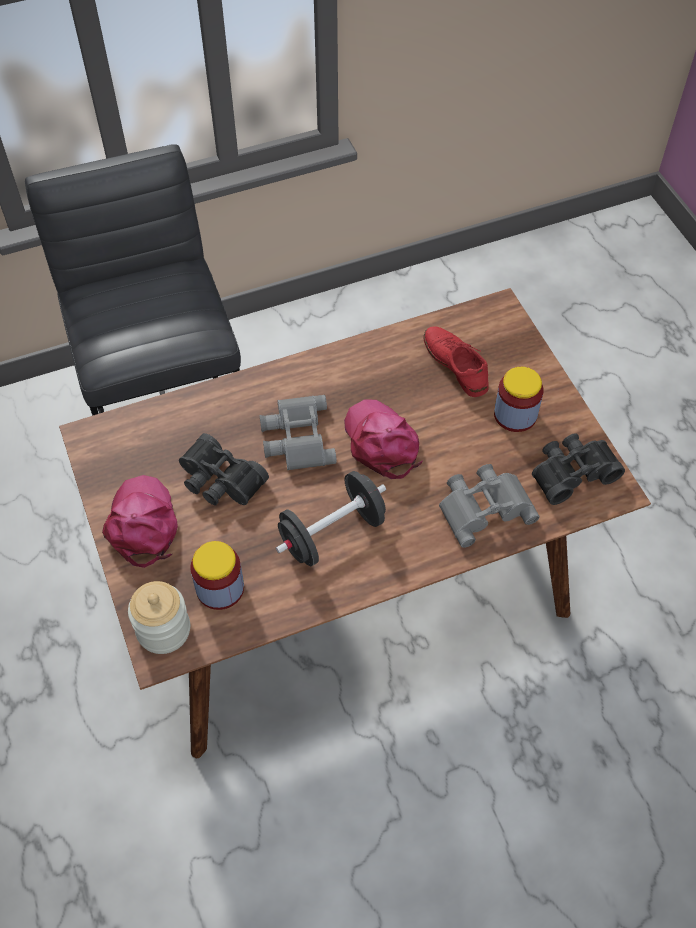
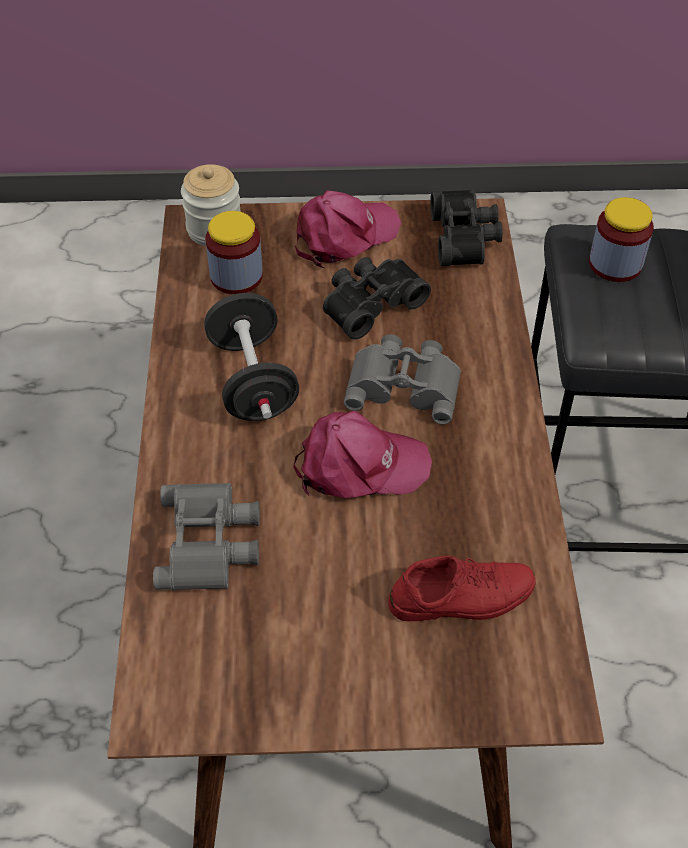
camera: 110 degrees right, 5 degrees down
(142, 524) = (344, 236): pink cap -> pink cap turned 45 degrees counterclockwise
(515, 415) = (339, 639): jar -> jar (615, 264)
(571, 472) = (209, 670): black binoculars -> black binoculars (465, 238)

